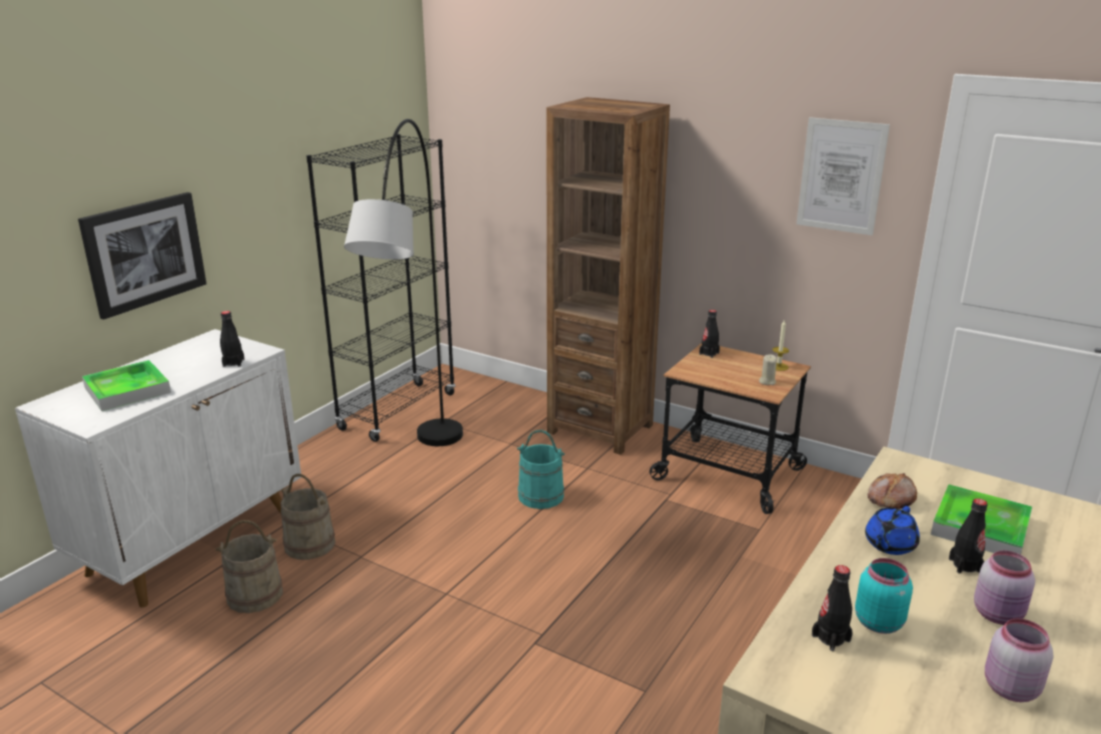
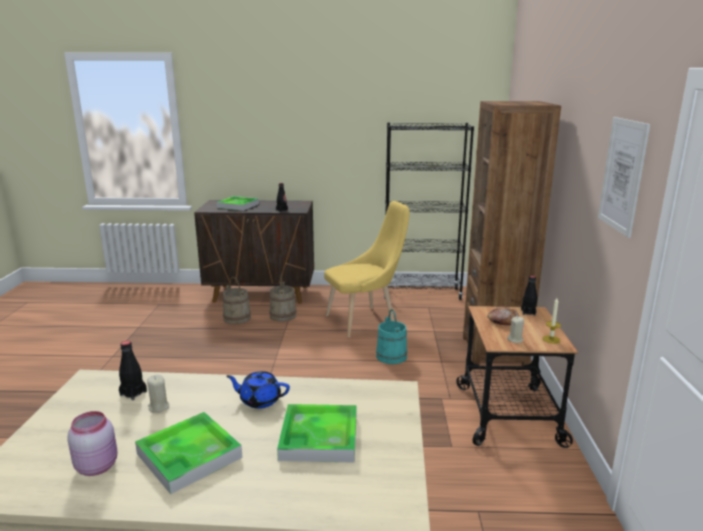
camera: 60 degrees right, 5 degrees down
(144, 253) = (282, 152): picture -> none
(193, 542) = (261, 294): white cabinet -> brown cabinet
(421, 480) = (365, 321): grey floor lamp -> yellow chair
(878, 621) = (158, 407): turquoise jar -> beige candle
(890, 499) = (329, 393): bread -> bread (502, 321)
(965, 565) = (251, 435): black bottle -> none
(999, 615) = (189, 455): pink jar -> tray

